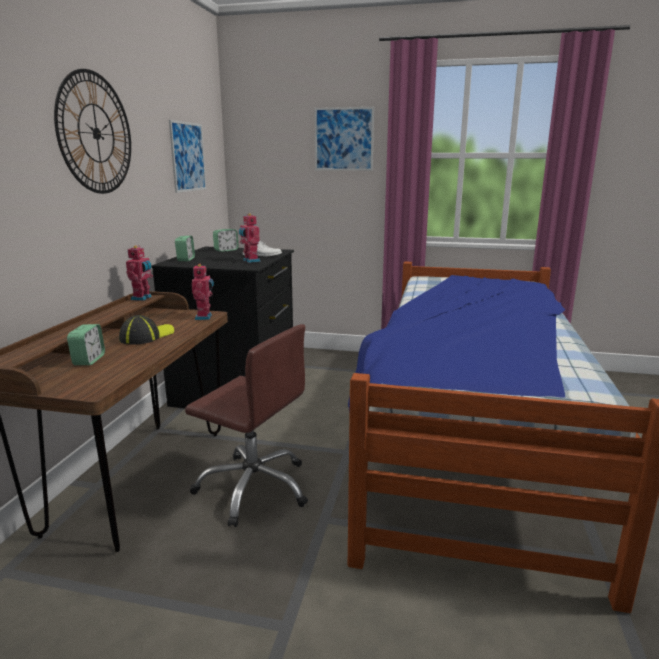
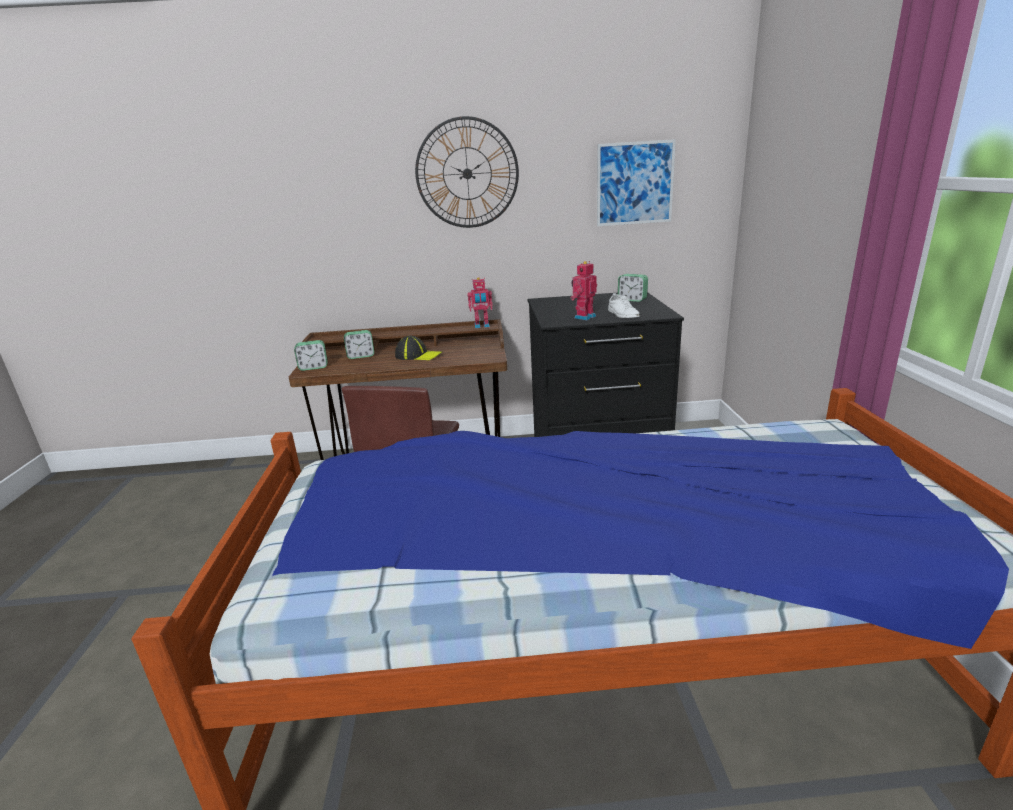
camera: 75 degrees right, 5 degrees up
(186, 259) = (563, 300): alarm clock -> alarm clock (313, 367)
(205, 317) = (481, 358): toy robot -> none
(343, 139) = (846, 149): picture -> none

